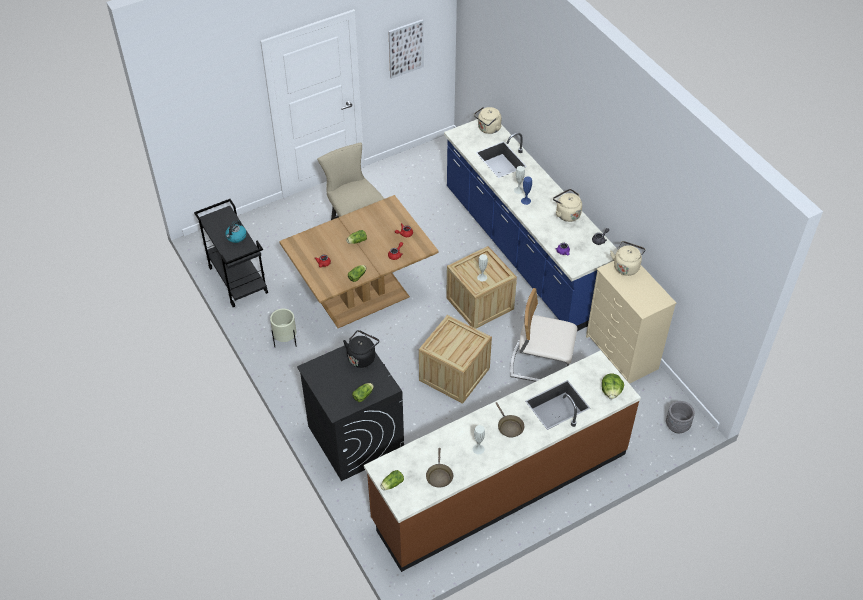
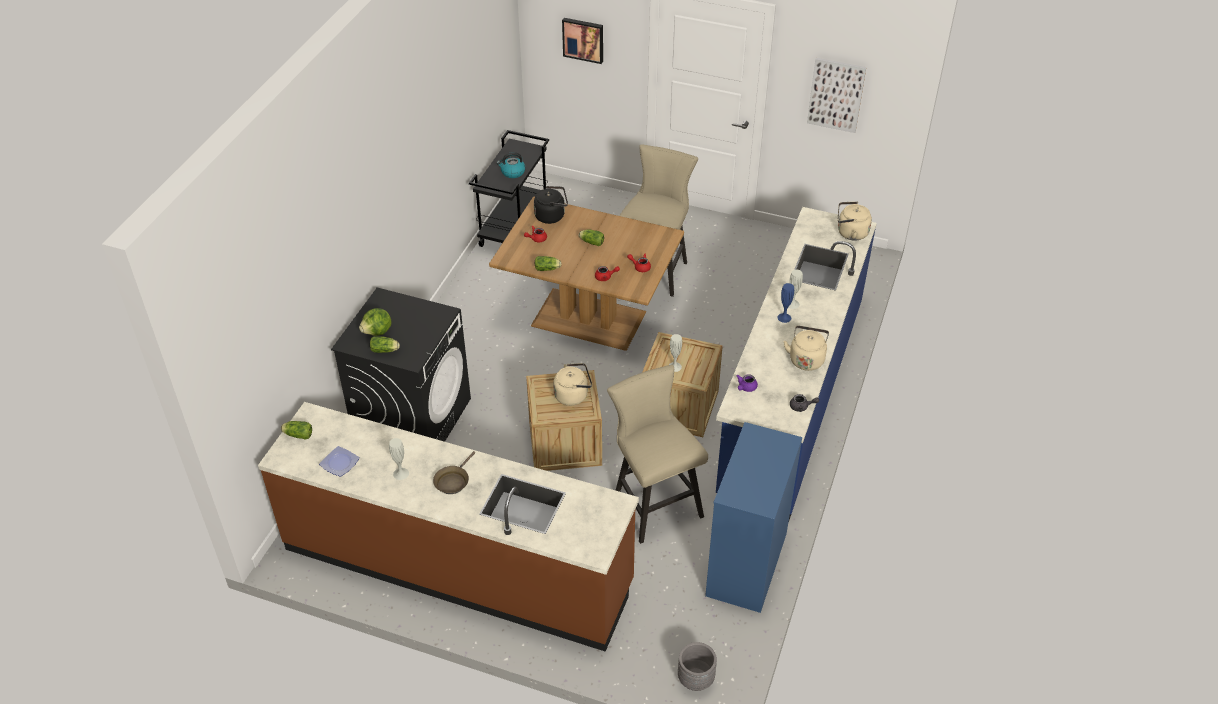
camera: 50 degrees right, 5 degrees down
(215, 111) = (583, 39): none -> picture
(286, 342) = (477, 303): beige planter -> none
(362, 357) = (432, 322): black kettle -> black kettle (551, 216)
(439, 476) = (339, 463): brown frying pan -> plate
(541, 363) = (653, 503): beige chair -> beige stool
(611, 392) = (587, 539): lettuce -> lettuce (377, 332)
(622, 353) = (746, 565): beige dresser -> blue dresser
(626, 266) = (777, 445): beige kettle -> beige kettle (573, 395)

